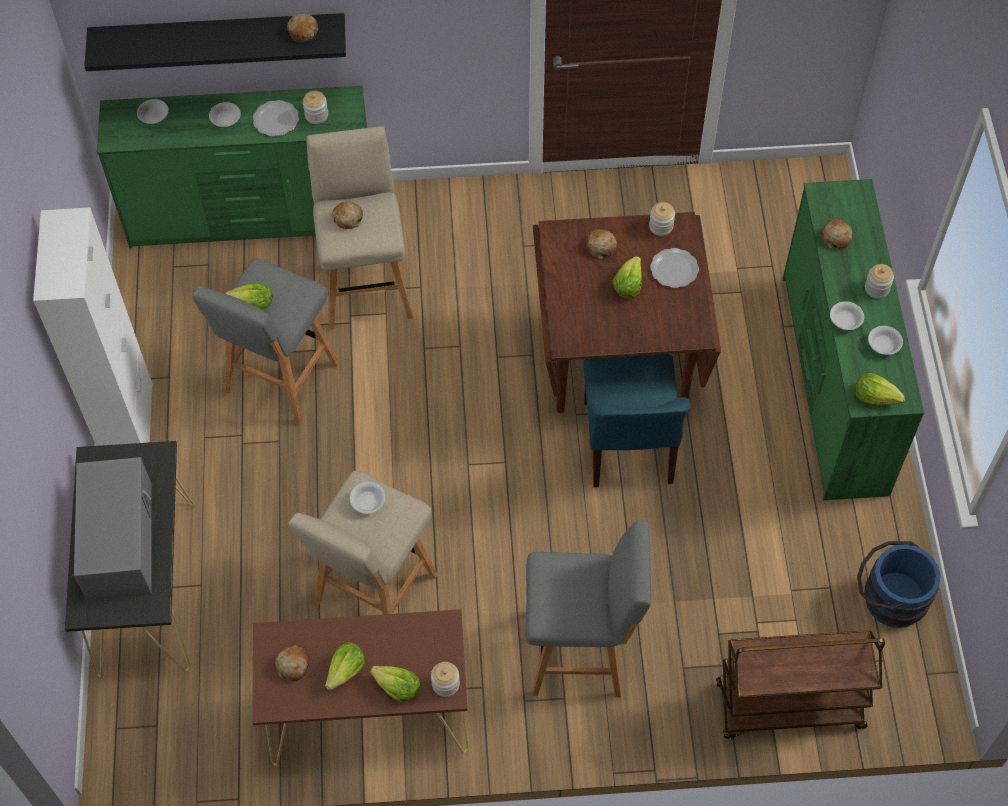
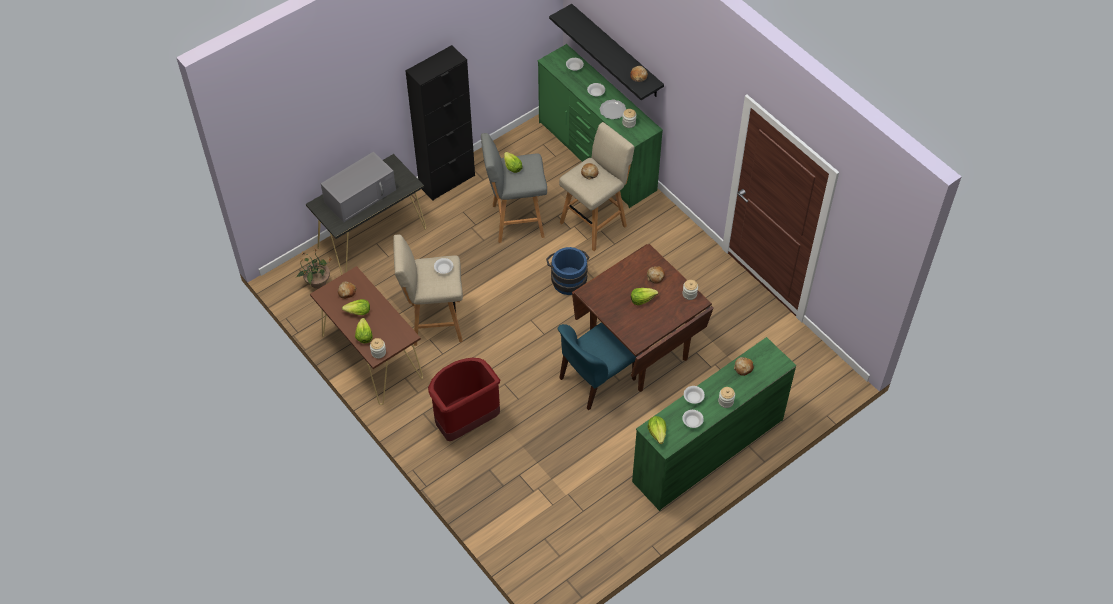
camera: 55 degrees right, 5 degrees down
(129, 425) = (447, 181): white cabinet -> black cabinet
(165, 715) = (317, 282): none -> potted plant
(581, 652) = (465, 422): grey stool -> red trash can
(673, 270) = (667, 313): plate -> none
(788, 707) = (501, 526): brown cart -> none
(888, 598) = (597, 540): blue bucket -> blue bucket (568, 278)

